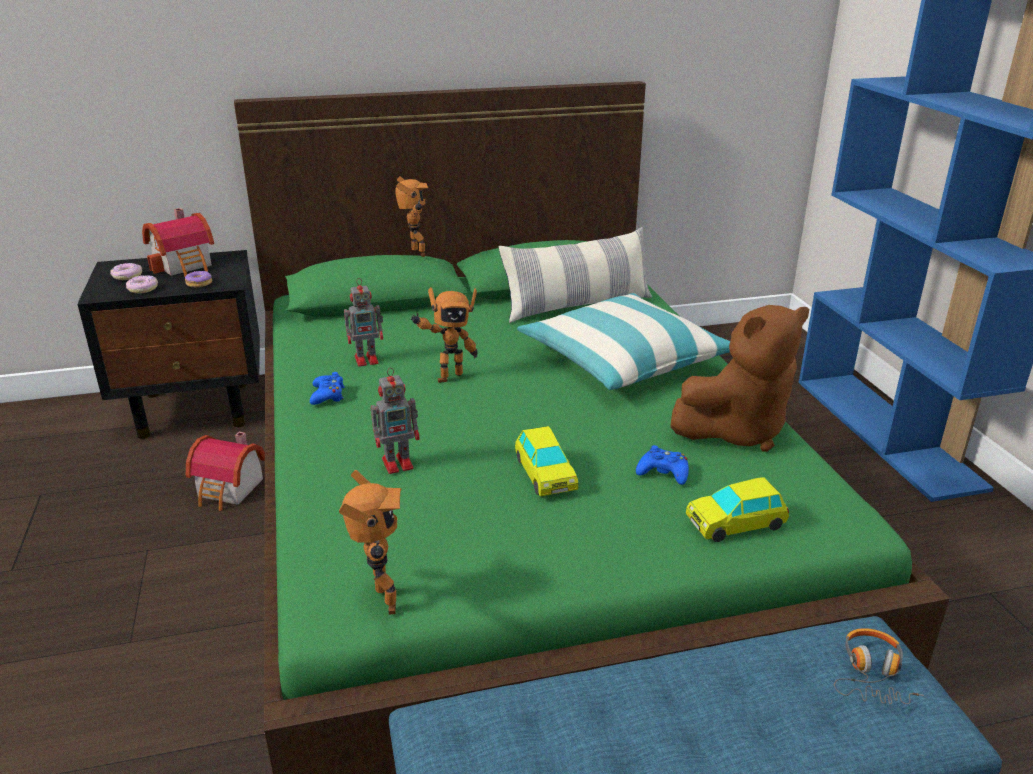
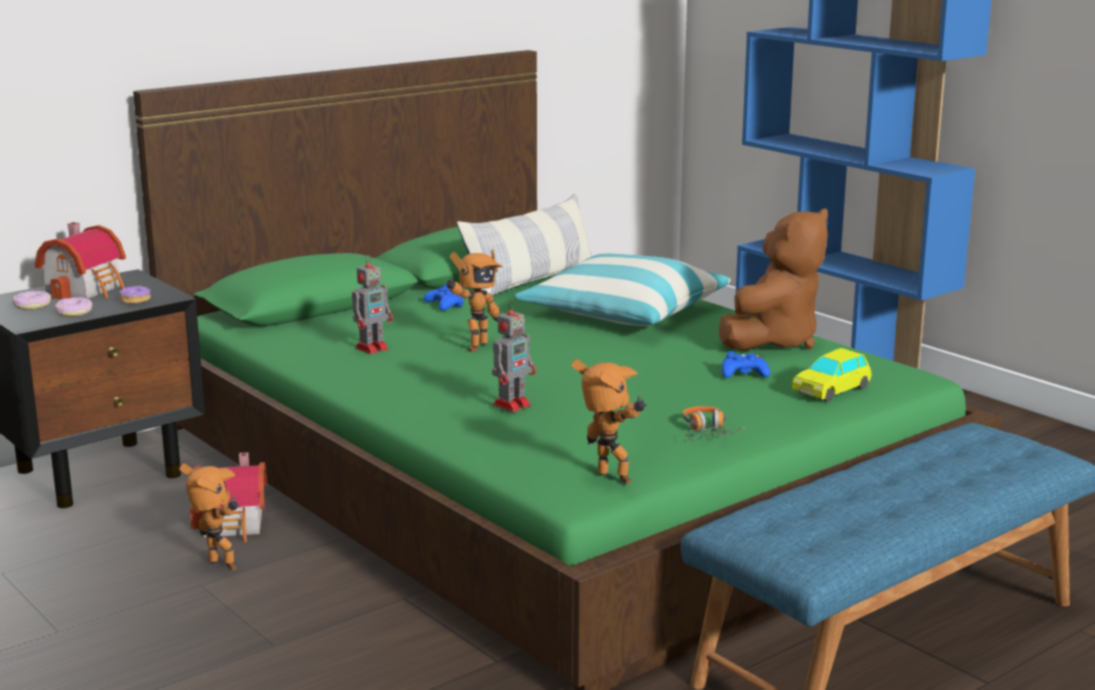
camera: 25 degrees left, 10 degrees down
(328, 395) = (371, 377): blue game controller -> blue game controller (445, 305)
(415, 253) = (341, 250): toy robot -> toy robot (219, 567)
(545, 475) = (649, 391): toy car -> none
(871, 675) = (996, 442): headphones -> headphones (707, 431)

